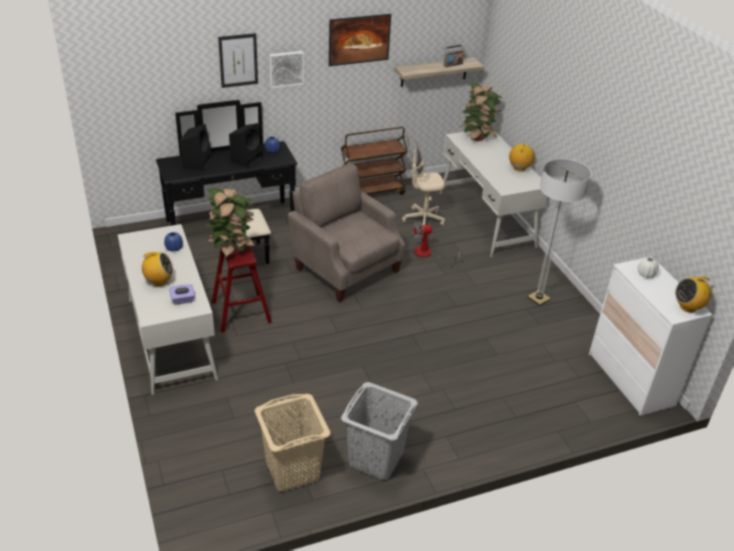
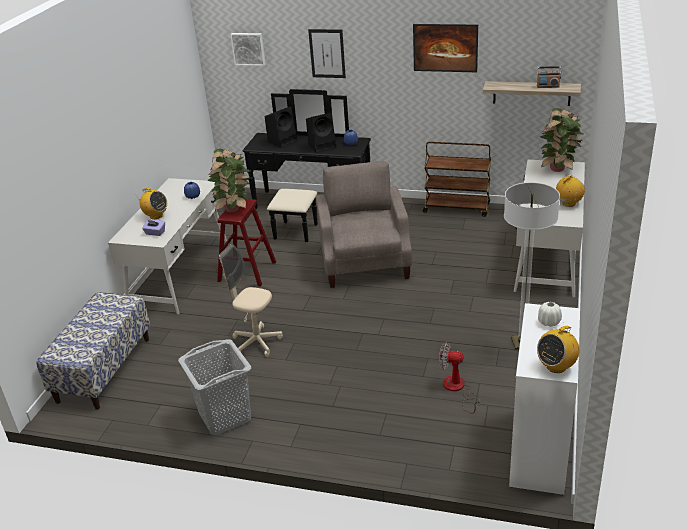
camera: 40 degrees right, 5 degrees down
(203, 466) = (104, 369): none -> bench
(286, 68) = (372, 67): picture -> picture (248, 48)
(293, 470) = (157, 398): beige laundry basket -> none
(423, 219) = (481, 242): beige office chair -> beige office chair (256, 343)
(428, 254) = (452, 272): fan -> fan (457, 389)
(688, 307) = (556, 366): radio -> radio turned 60 degrees counterclockwise

